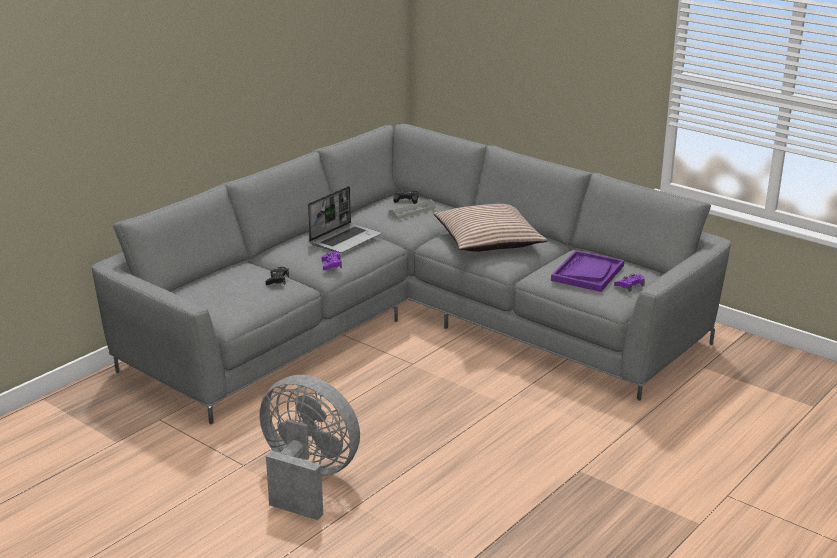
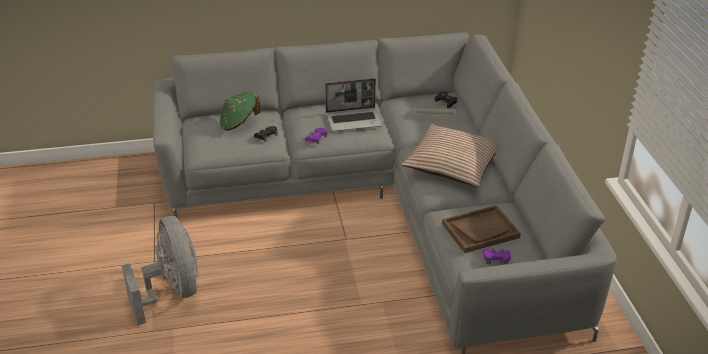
camera: 40 degrees right, 10 degrees up
(230, 280) = (239, 123): none -> green hat
(587, 273) = (480, 230): purple tray -> brown tray

